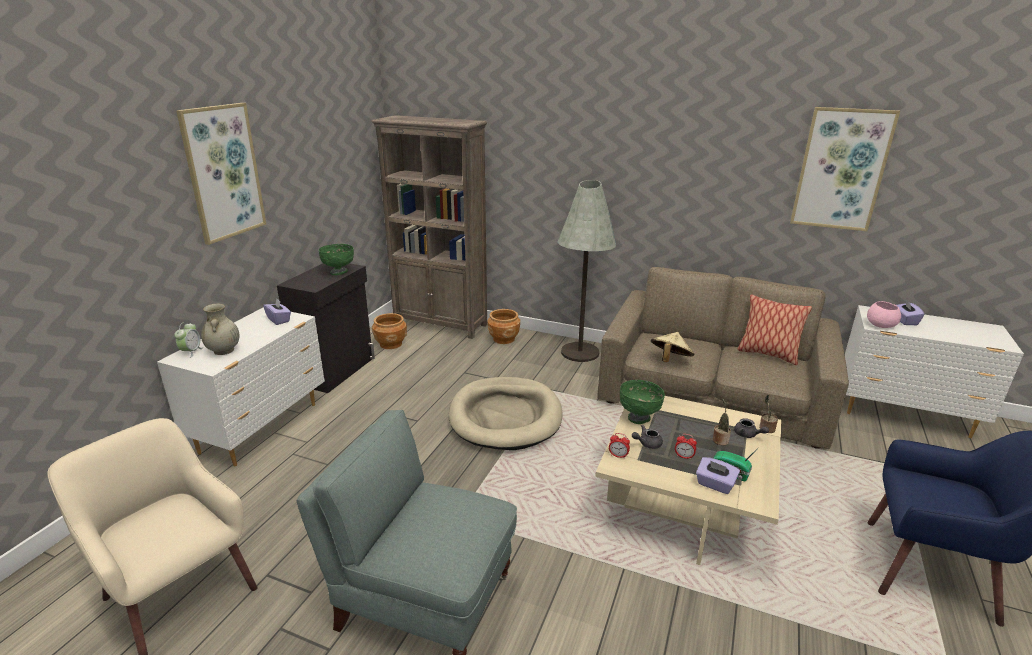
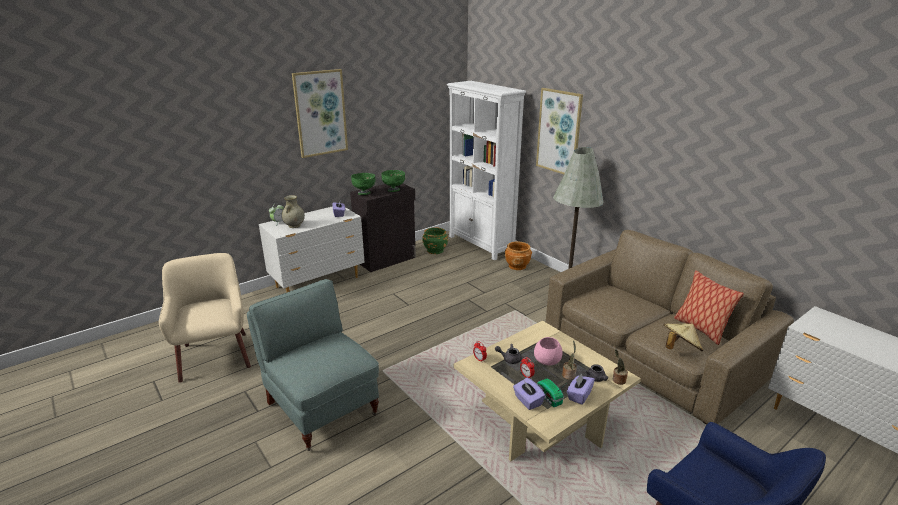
camera: 30 degrees right, 0 degrees up
(391, 344) = (435, 250): brown planter -> green planter
(440, 324) = (481, 244): brown bookcase -> white bookcase
(505, 417) = (468, 319): beige dog bed -> none
(639, 418) = (523, 341): green bowl -> green bowl (364, 193)
(670, 360) = (598, 308): beige hat -> beige hat (679, 348)
(841, 169) = (805, 167): picture -> picture (559, 132)
(880, 324) = (812, 328): pink bowl -> pink bowl (547, 360)
(904, 321) = (848, 331): purple tissue box -> purple tissue box (579, 395)

